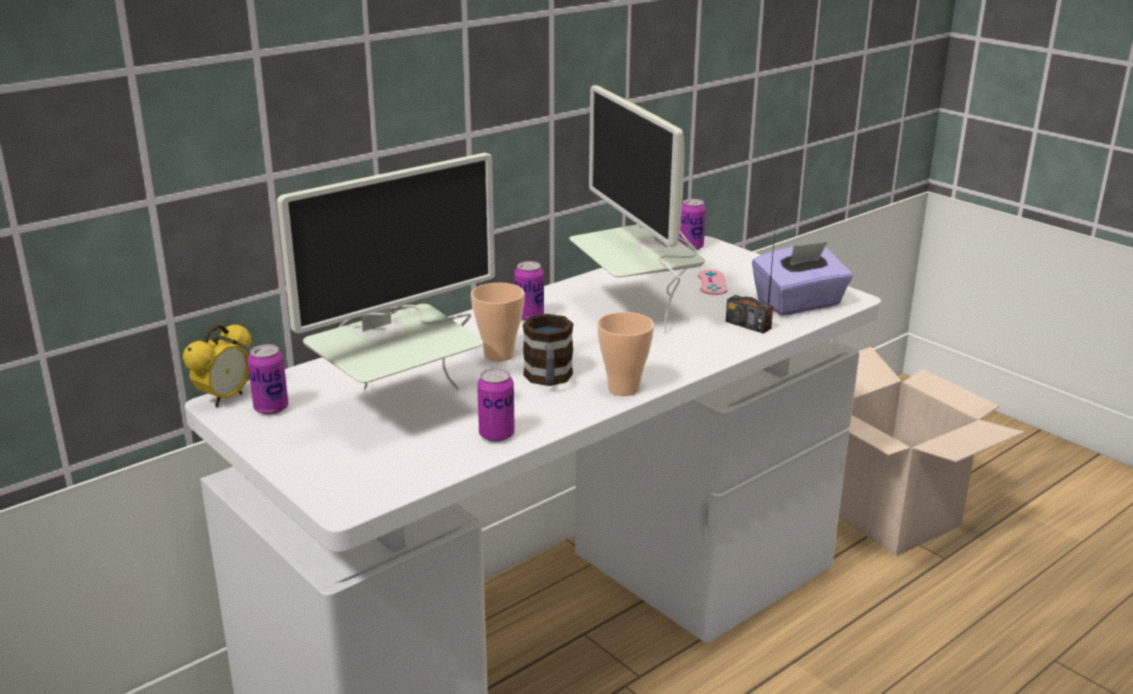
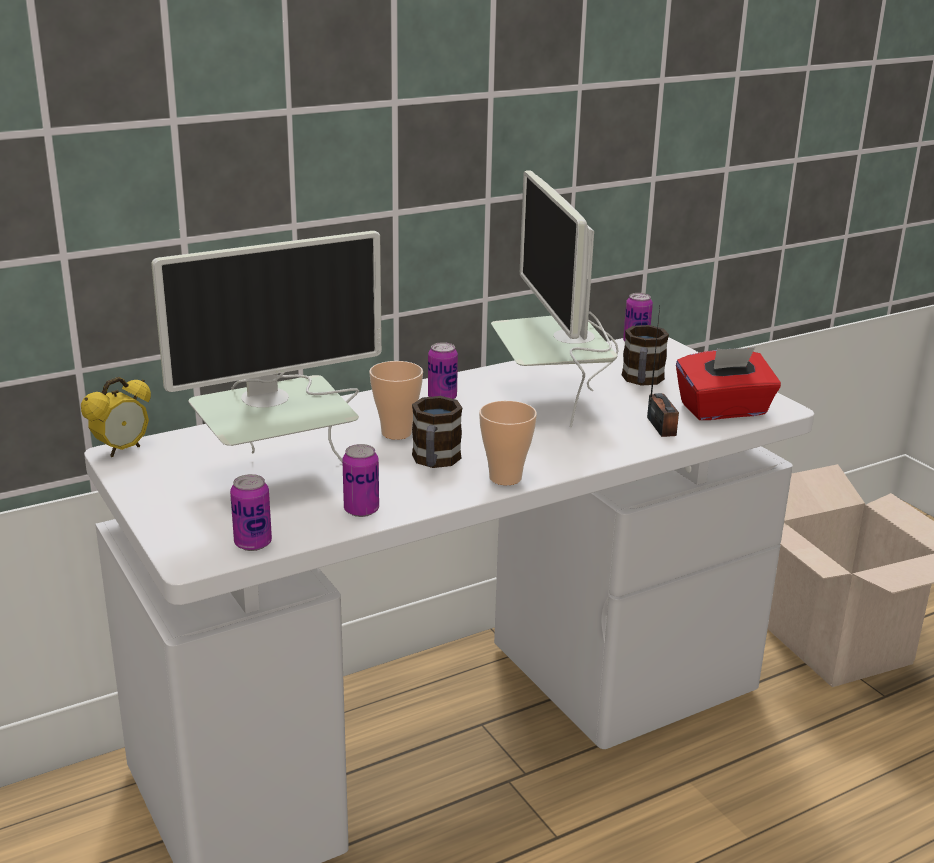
camera: 10 degrees right, 0 degrees up
(271, 408) = (160, 463): can -> can (253, 543)
(712, 283) = (642, 380): pink game controller -> mug
(748, 325) = (661, 426): radio -> radio turned 150 degrees counterclockwise
(799, 304) = (724, 410): purple tissue box -> red tissue box

